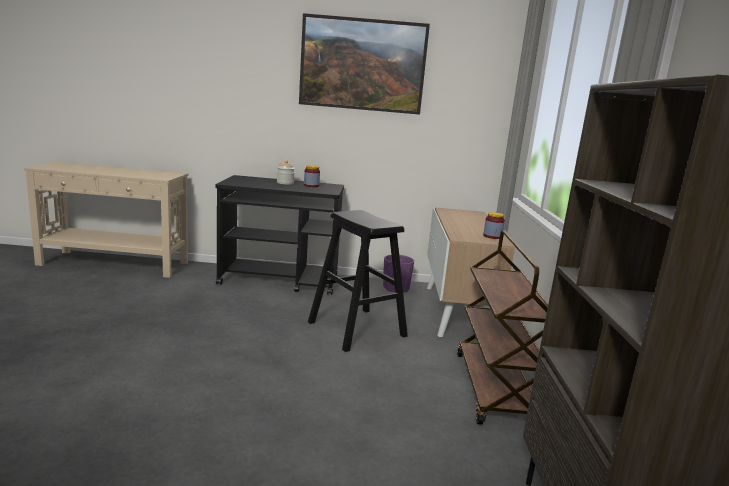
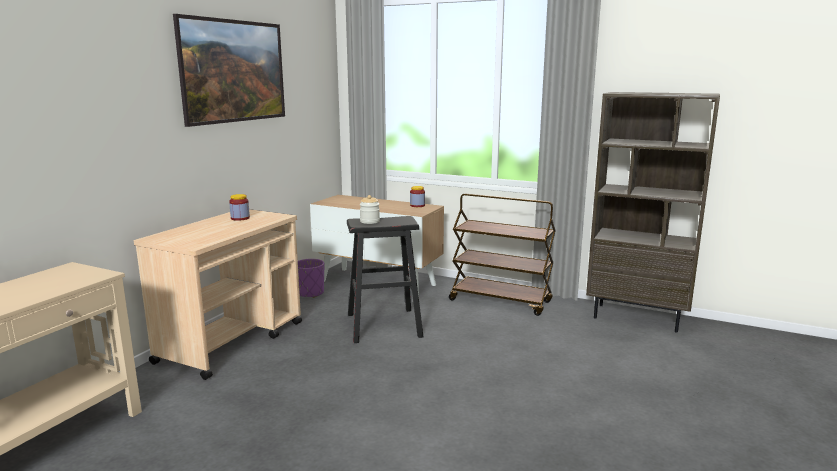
camera: 65 degrees left, 0 degrees up
(280, 280) = (232, 341): black cart -> beige cart
(285, 183) = (215, 225): jar -> jar (369, 221)

